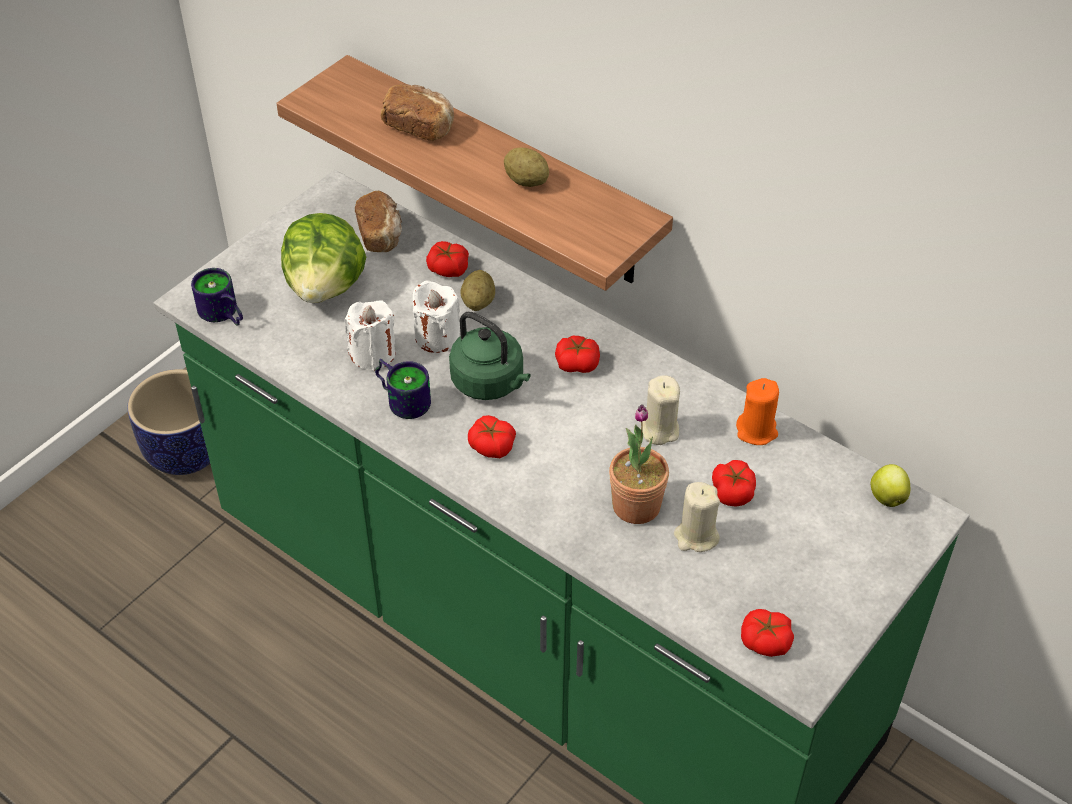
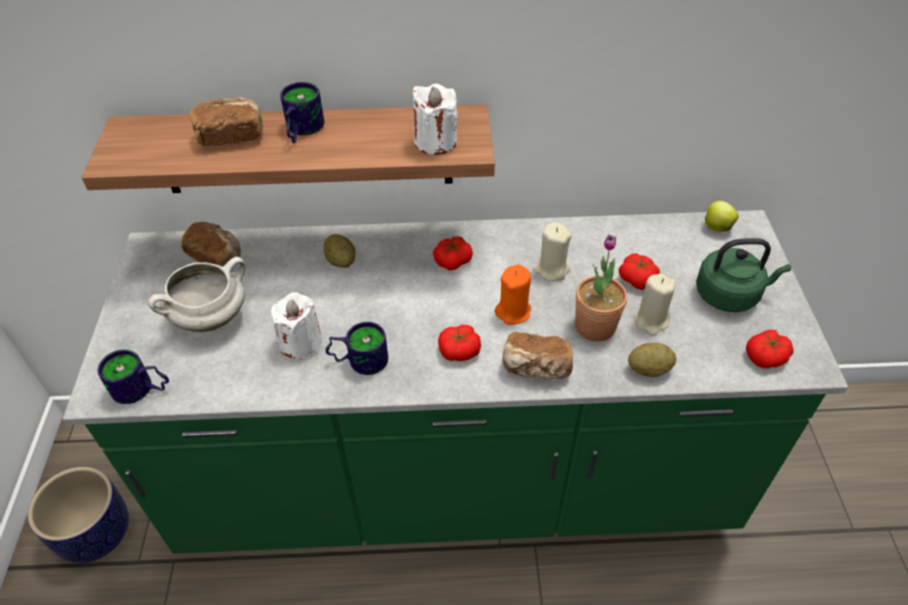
camera: 40 degrees left, 0 degrees up
(326, 287) = (211, 317): lettuce -> white cooking pot
(437, 337) = (337, 301): white candle -> white candle (435, 141)
(448, 268) = (294, 251): tomato -> none
(479, 152) = (300, 130): none -> mug
(490, 383) = (410, 309): green kettle -> green kettle (730, 295)
(526, 181) = (359, 132): potato -> potato (649, 369)
(539, 504) = (536, 368): none -> bread
(757, 431) = (606, 234): orange candle -> orange candle (513, 311)

